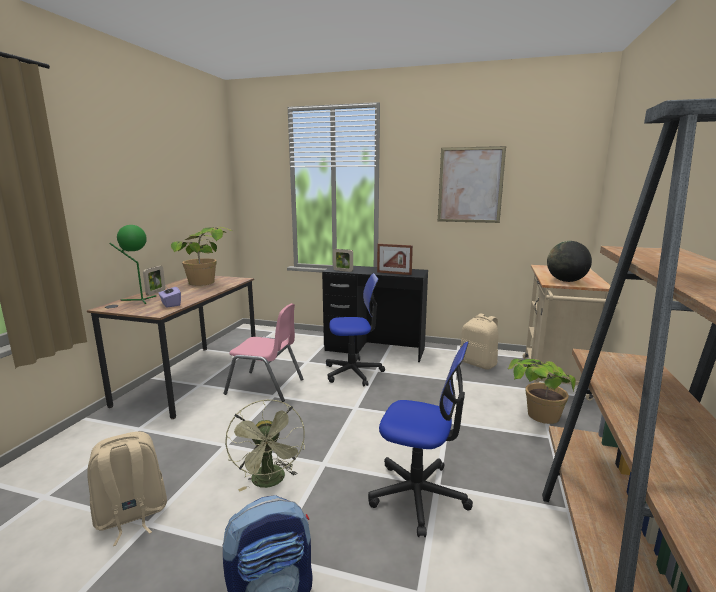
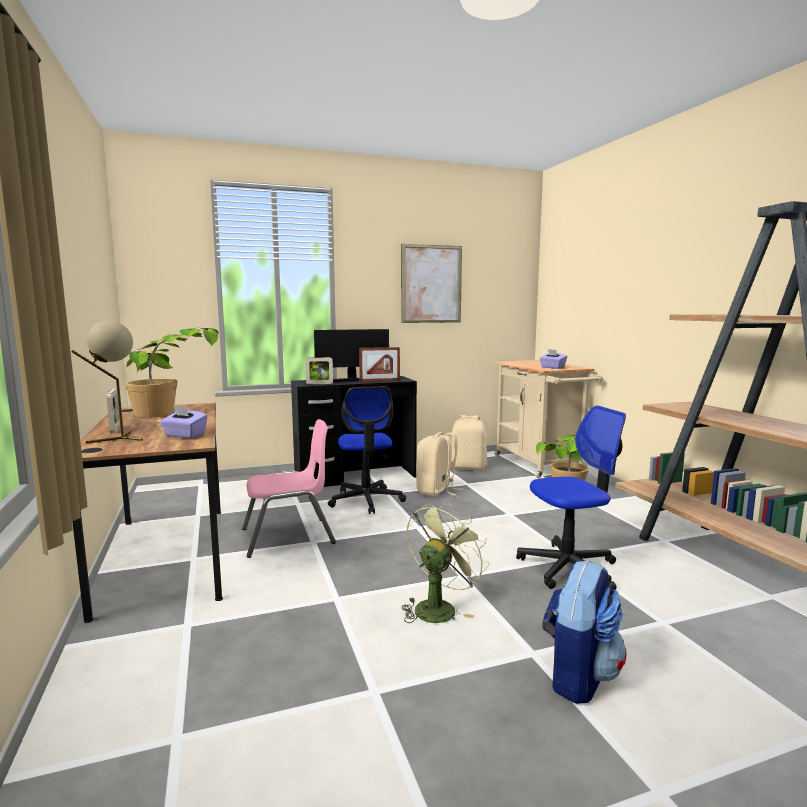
camera: 35 degrees left, 5 degrees down
(131, 516) = (342, 695): beige backpack -> beige backpack (436, 490)
(139, 300) = (118, 439): green table lamp -> beige table lamp
(270, 482) = (439, 607): green fan -> green fan turned 90 degrees counterclockwise
(353, 372) = (366, 500): office chair -> office chair turned 120 degrees clockwise
(375, 270) = (352, 380): none -> monitor
(566, 281) = (552, 367): globe -> purple tissue box

